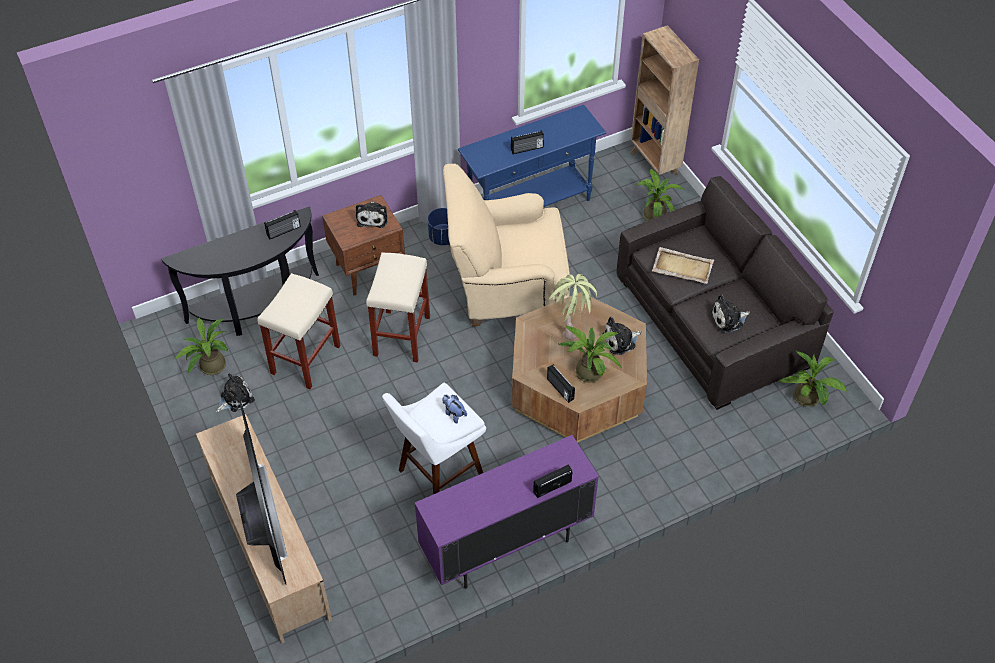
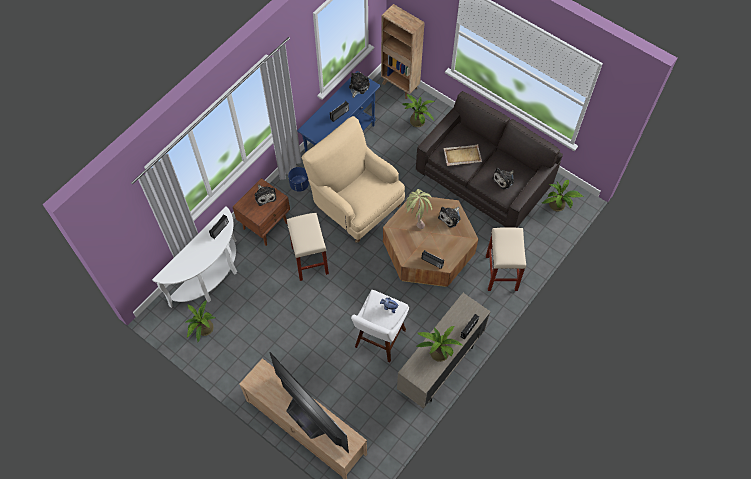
camera: 25 degrees left, 10 degrees up
(235, 398) = (231, 343): plush toy -> plush toy (358, 87)
(258, 309) = (211, 279): black console table -> white console table
(305, 358) = (259, 299): beige stool -> beige stool (501, 272)
(506, 290) = (356, 205): beige armchair -> beige armchair turned 75 degrees clockwise
(506, 546) = (440, 366): purple cabinet -> beige cabinet
(587, 370) = (441, 244): potted plant -> potted plant (437, 351)

